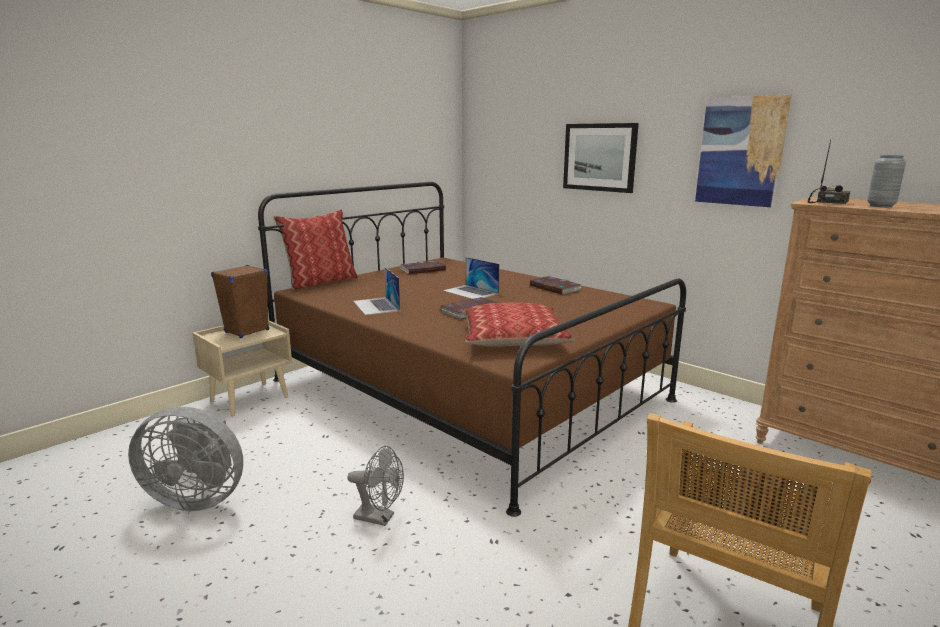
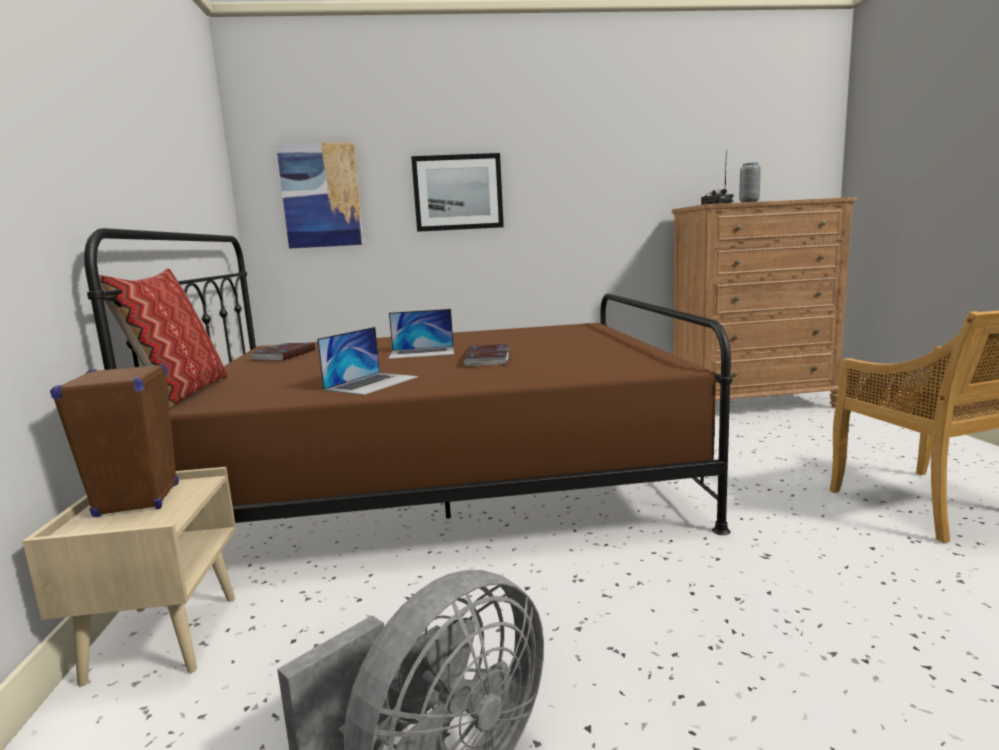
camera: 50 degrees left, 5 degrees down
(376, 306) = (372, 383): laptop -> laptop turned 75 degrees counterclockwise
(380, 518) = (666, 609): grey fan -> none
(512, 338) = (603, 359): pillow -> none
(554, 288) = (480, 334): book -> none
(740, 151) = (603, 177): picture -> picture (321, 196)

